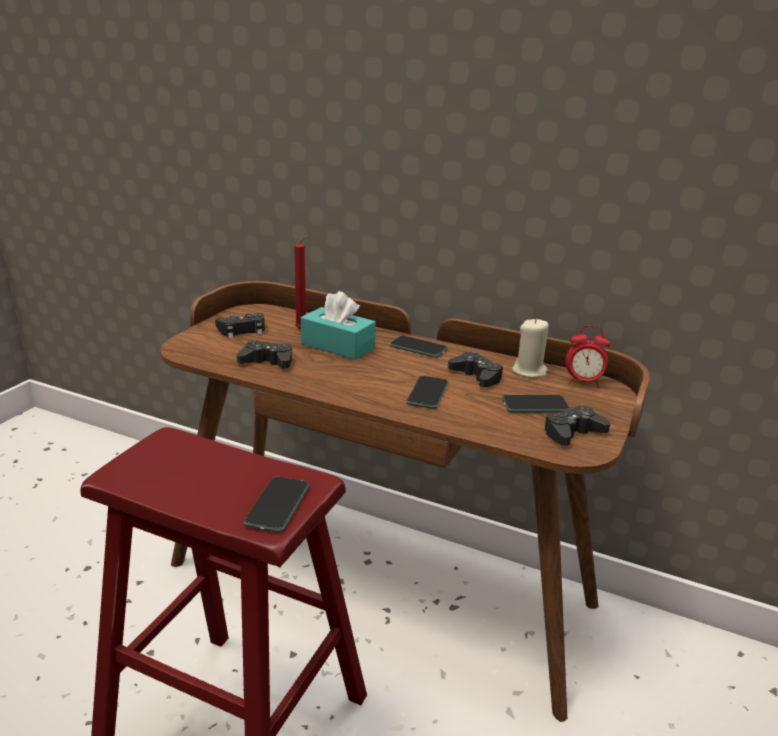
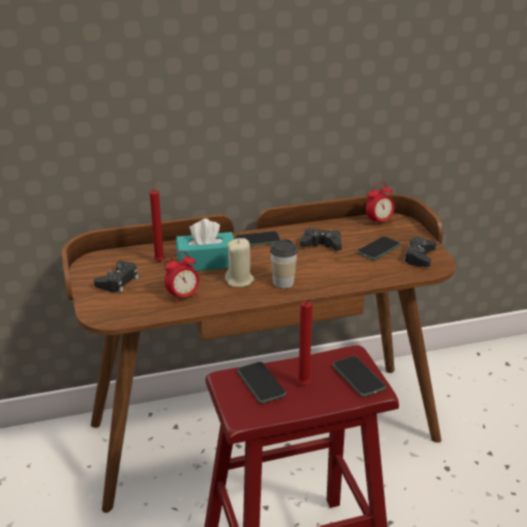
camera: 40 degrees left, 5 degrees up
(216, 483) = (304, 386): none -> red candle
(267, 362) = (183, 296): black game controller -> alarm clock
(374, 390) = (283, 283): none -> cup
(427, 393) = (315, 270): phone -> phone (261, 383)
(529, 371) = (343, 227): beige candle -> beige candle (240, 280)

